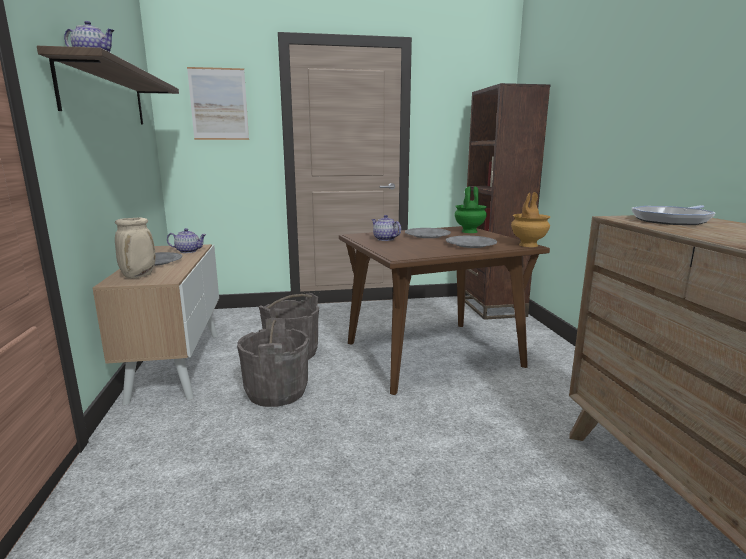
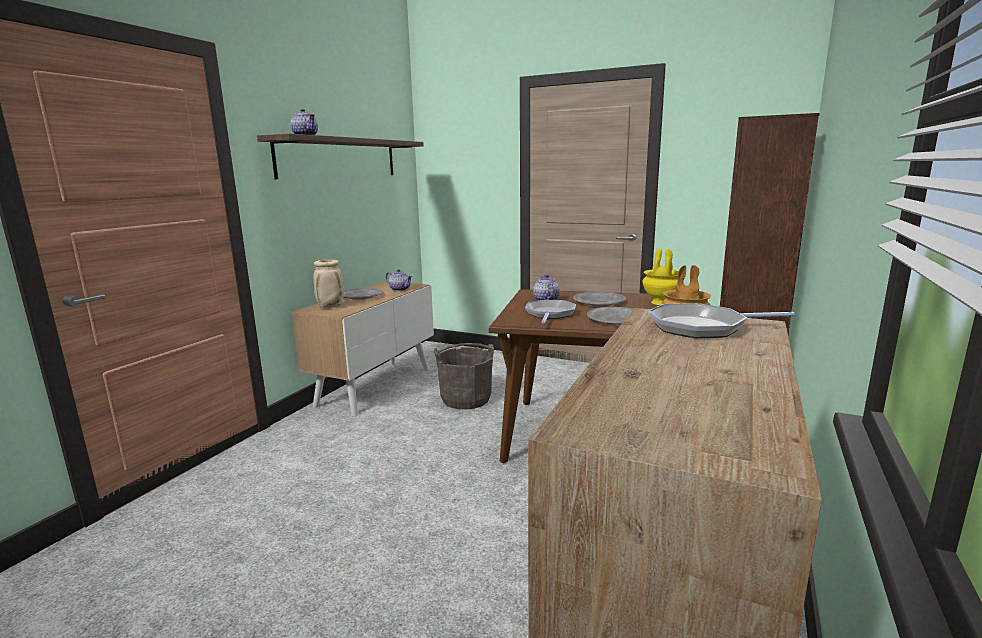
camera: 35 degrees right, 0 degrees up
(219, 104) = (465, 152): picture -> none
(277, 392) = (414, 429): grey bucket -> none
(415, 247) = (550, 314): none -> frying pan
(469, 231) = (660, 302): green vase -> yellow vase

